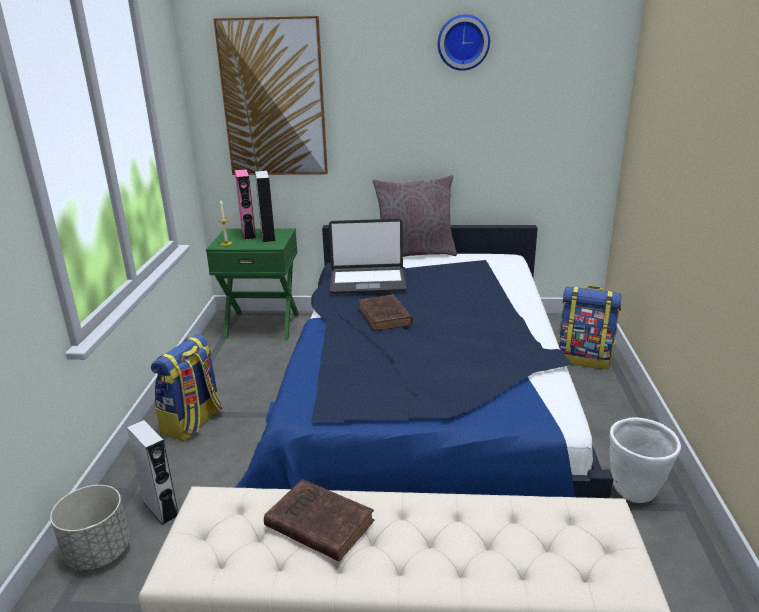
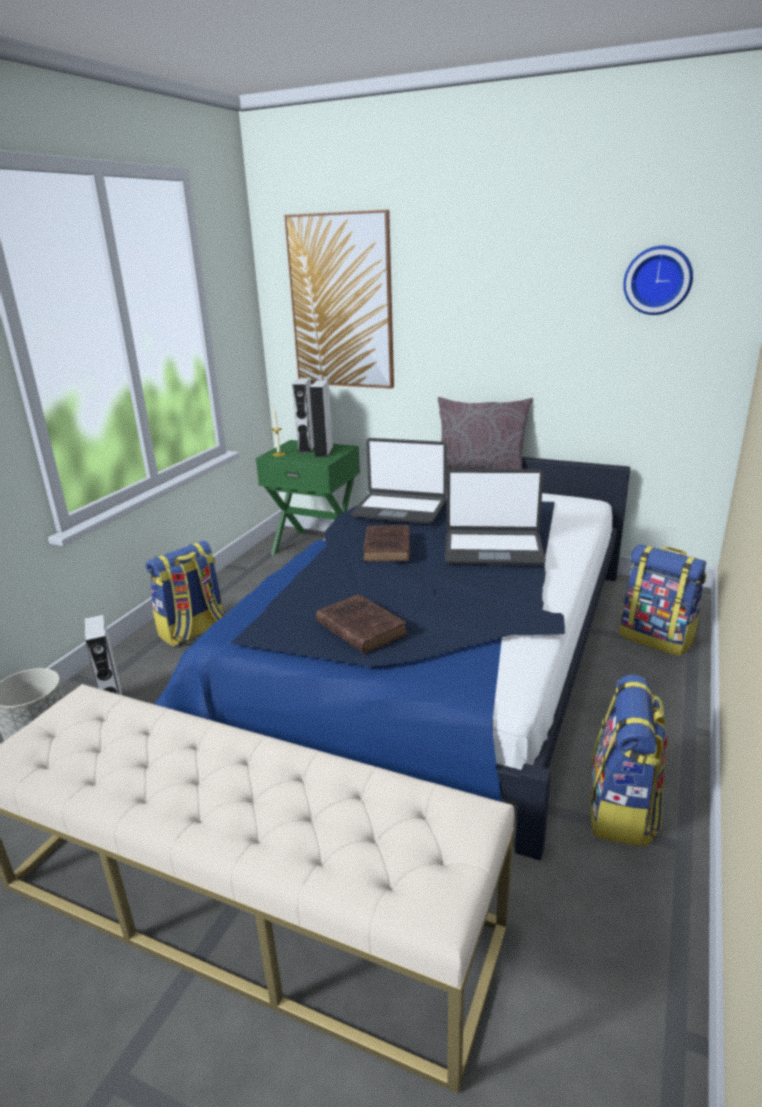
camera: 20 degrees right, 0 degrees up
(248, 234) = (307, 448): pink speaker -> grey speaker
(317, 523) = (156, 746): brown book -> brown book (359, 627)
(463, 42) = (549, 238): wall clock -> wall clock (657, 280)
(470, 305) = (493, 549): none -> laptop
(635, 492) = (622, 810): white planter -> backpack

